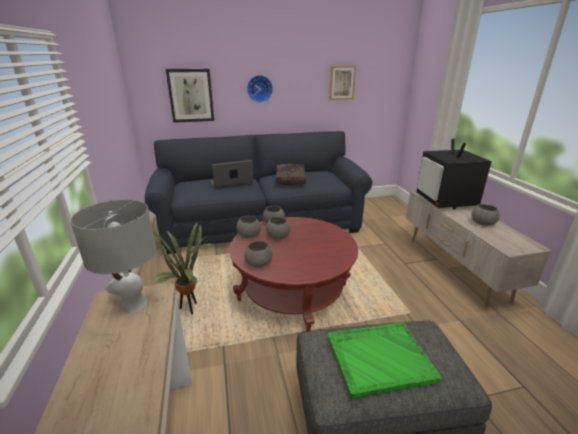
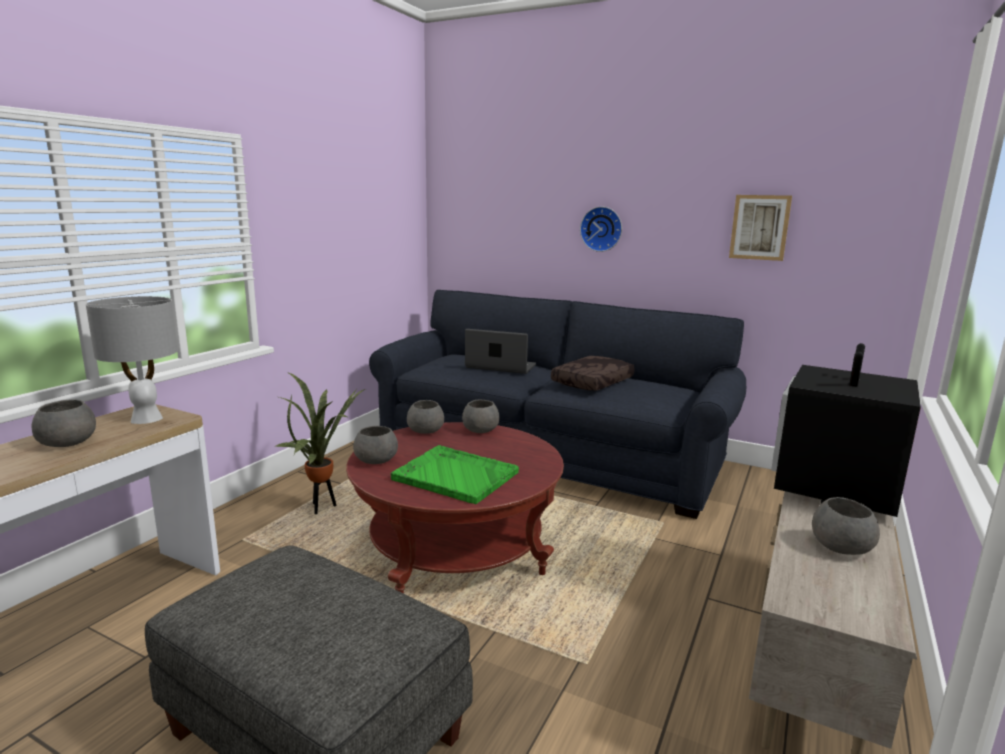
camera: 40 degrees right, 10 degrees down
(191, 95) = (501, 232): picture -> none
(277, 236) = (456, 443): grey bowl -> grey bowl (68, 442)
(378, 358) = (293, 604): green tray -> green tray (454, 475)

